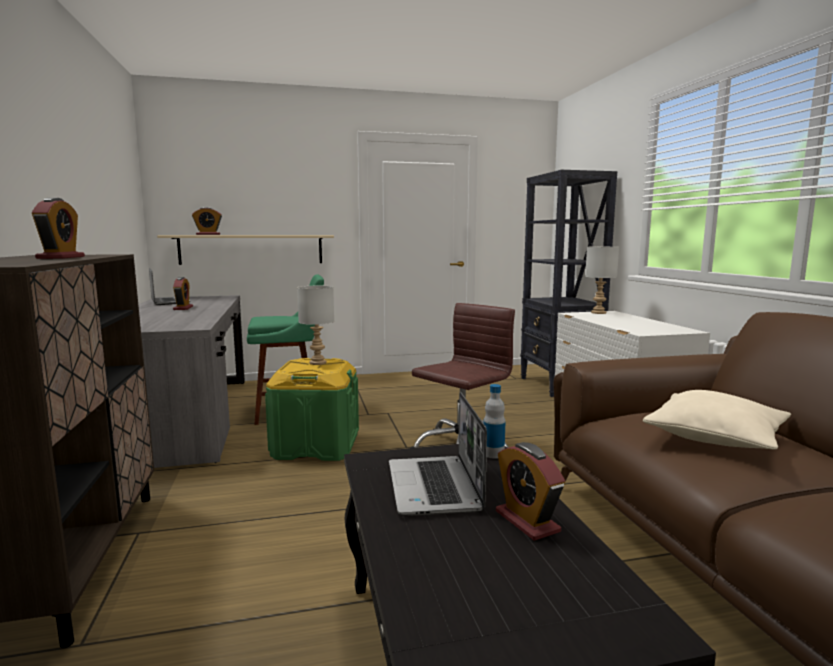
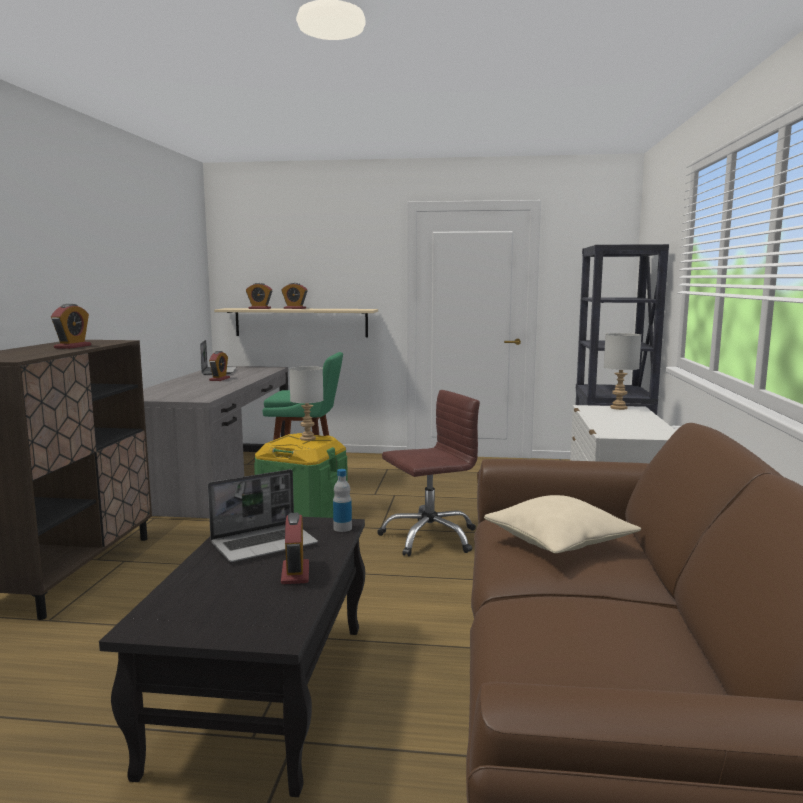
camera: 20 degrees right, 0 degrees up
(246, 234) = (294, 308): none -> alarm clock
(435, 487) = (265, 544): laptop -> laptop turned 135 degrees counterclockwise

